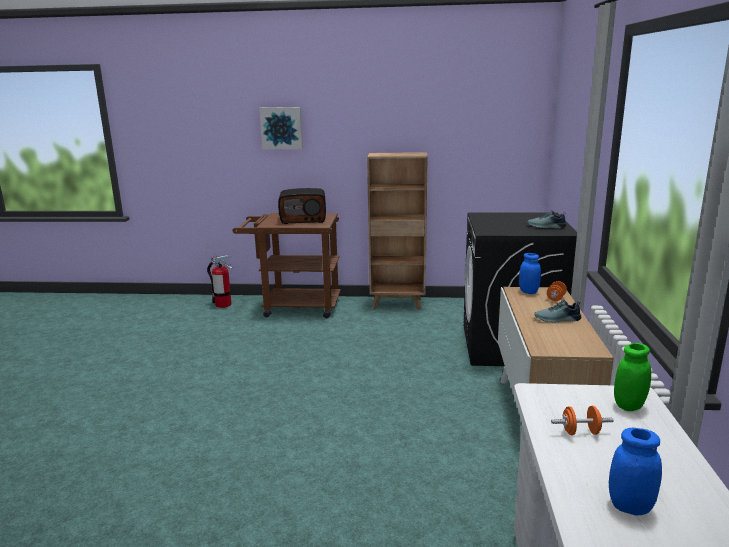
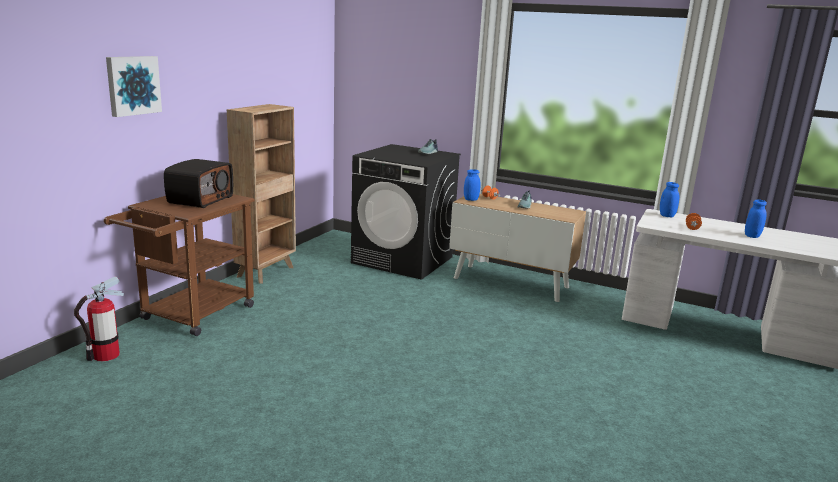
camera: 70 degrees left, 0 degrees up
(629, 405) = (667, 215): green jar -> blue jar

